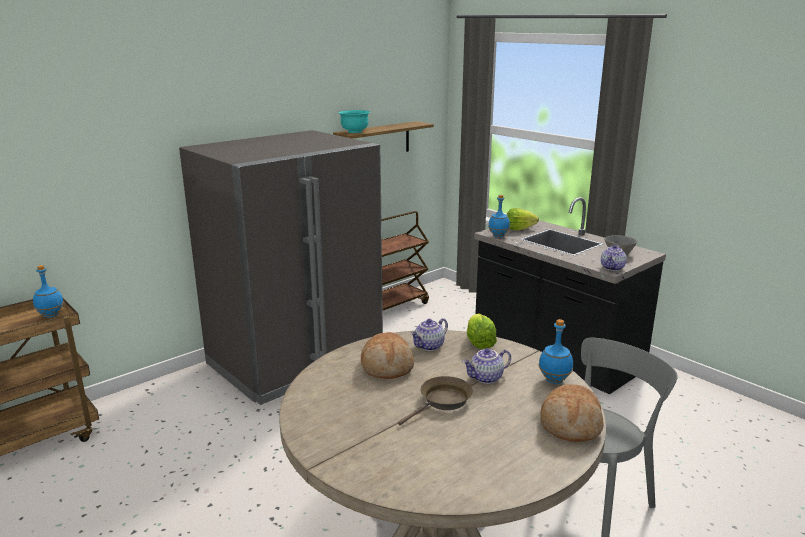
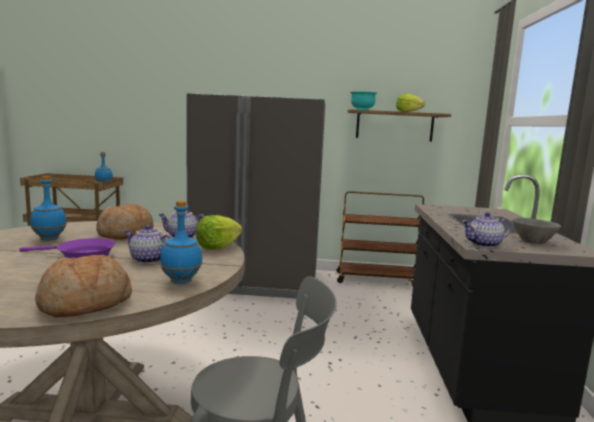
camera: 45 degrees right, 10 degrees down
(443, 402) = (81, 256): brown frying pan -> purple frying pan
(498, 236) = (429, 208): blue bottle -> blue bottle (49, 239)
(519, 229) = (468, 210): lettuce -> lettuce (408, 112)

